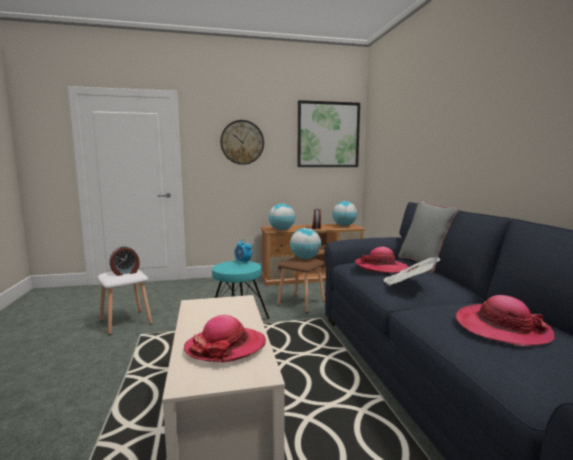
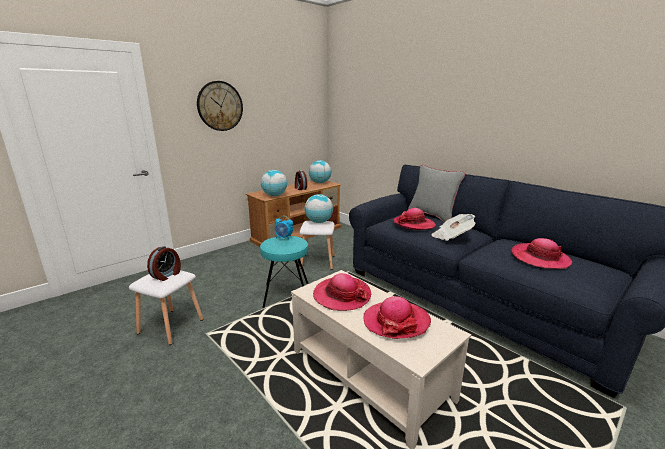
camera: 30 degrees left, 10 degrees up
(215, 313) = (342, 295): none -> hat
(302, 303) = (318, 261): brown stool -> white stool
(328, 135) = (298, 96): picture -> none

